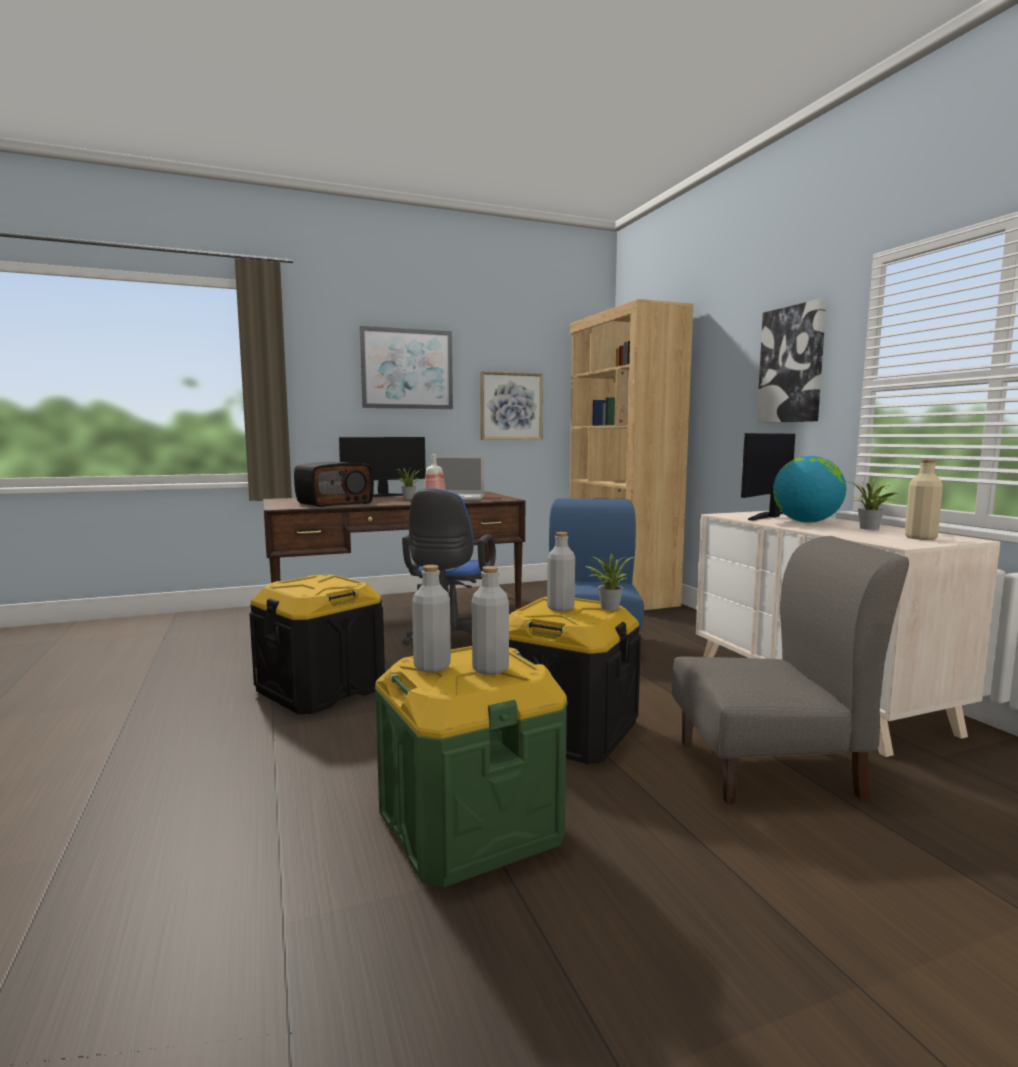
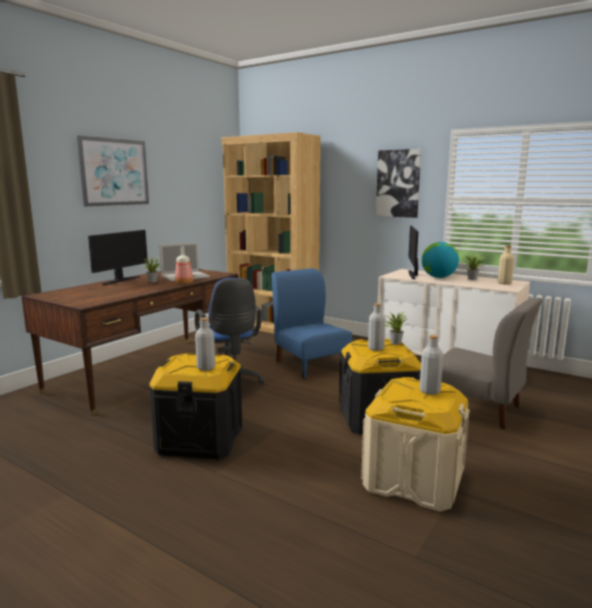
camera: 35 degrees left, 5 degrees up
(335, 503) = (113, 294): radio -> none
(432, 667) = (404, 398): grey bottle -> grey bottle (206, 367)
(470, 826) = (413, 479): green storage box -> beige storage box
(511, 406) = (184, 199): picture -> none
(769, 769) = (478, 408): grey chair -> grey chair turned 75 degrees clockwise

